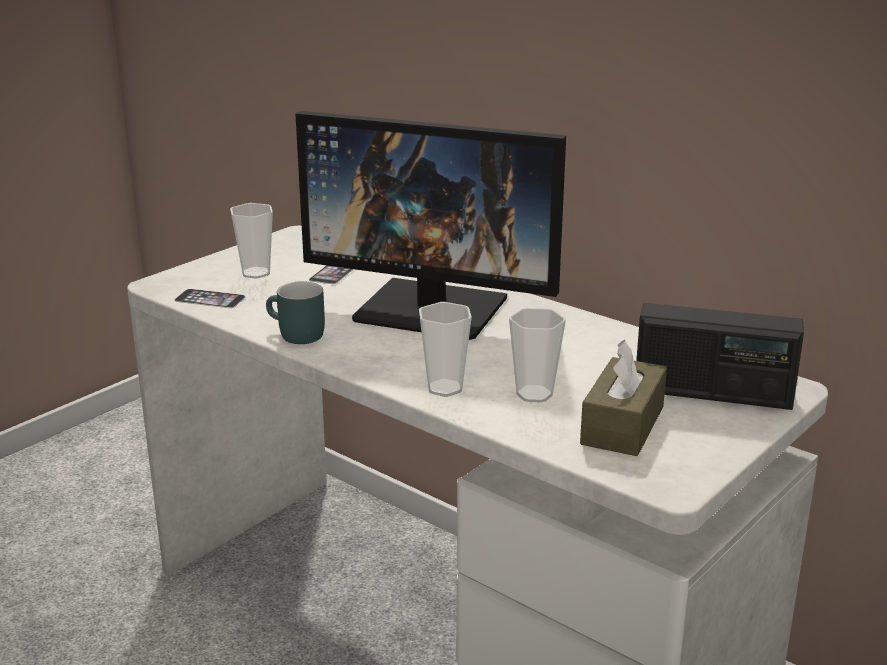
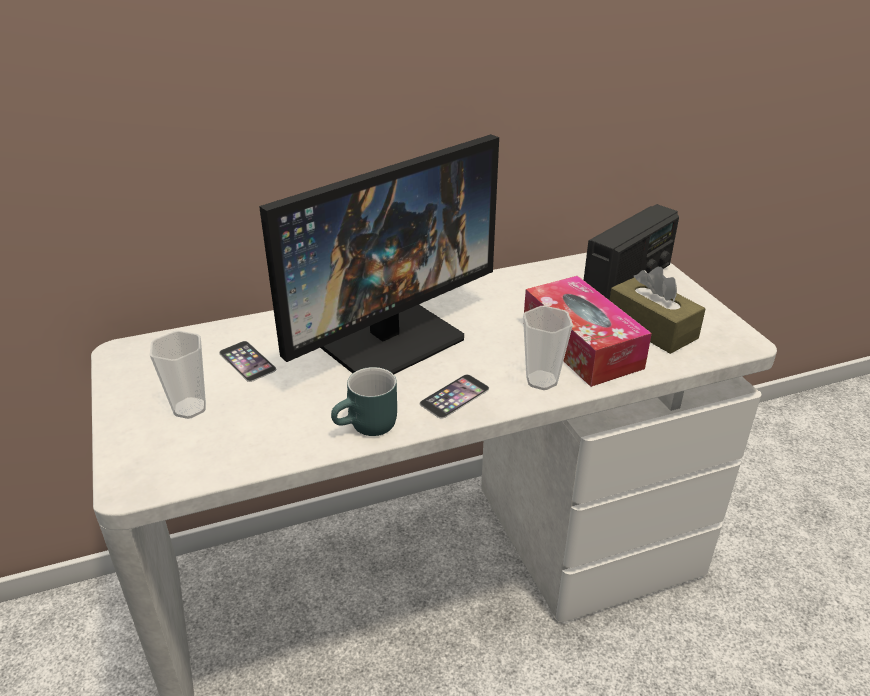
camera: 60 degrees left, 10 degrees up
(210, 298) = (219, 457): phone -> phone (454, 396)
(534, 394) = (581, 345): cup -> tissue box

